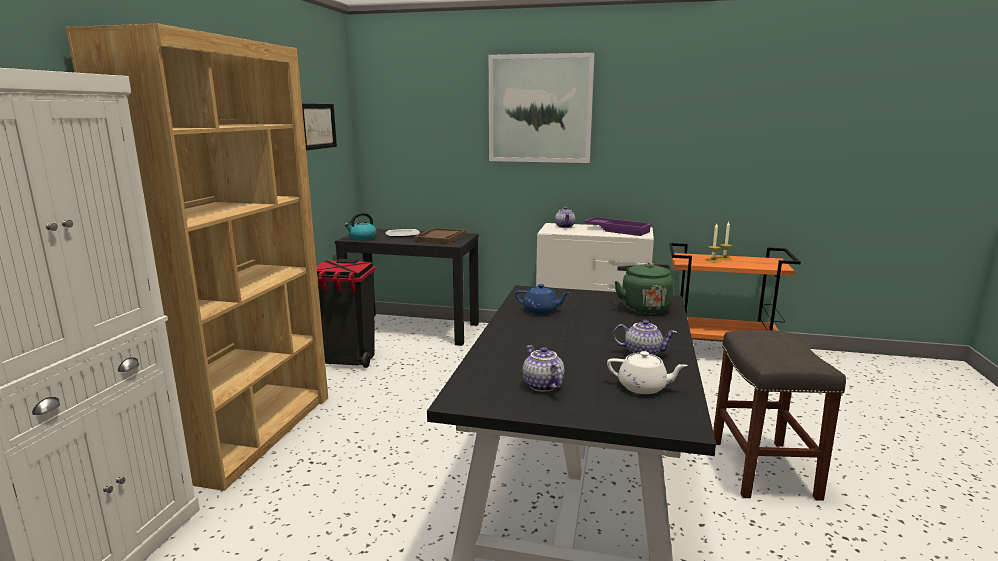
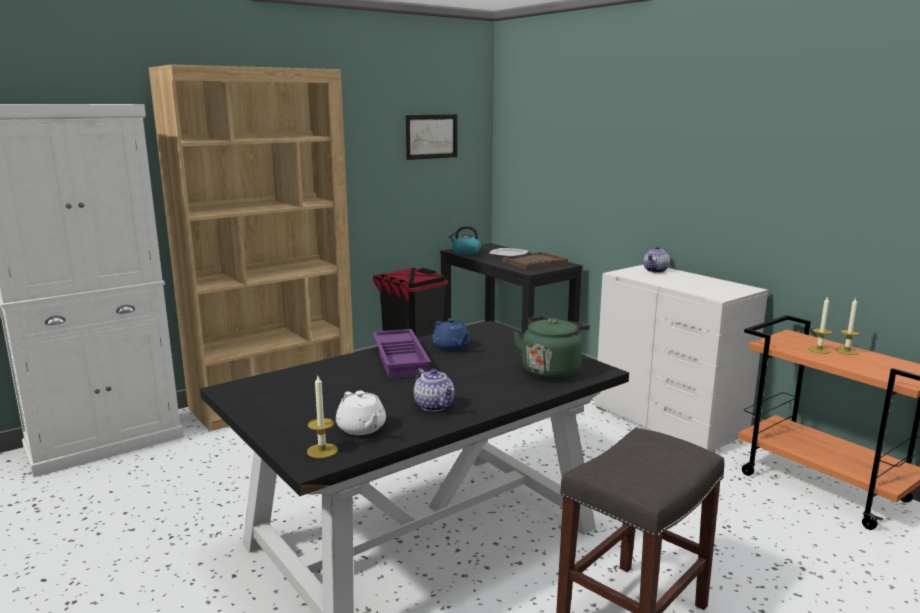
camera: 40 degrees right, 0 degrees up
(540, 109) = (651, 123): picture -> none
(541, 385) = (299, 399): teapot -> none
(618, 230) = (707, 285): purple tray -> purple tray (402, 359)
(664, 414) = (322, 450): none -> candle

